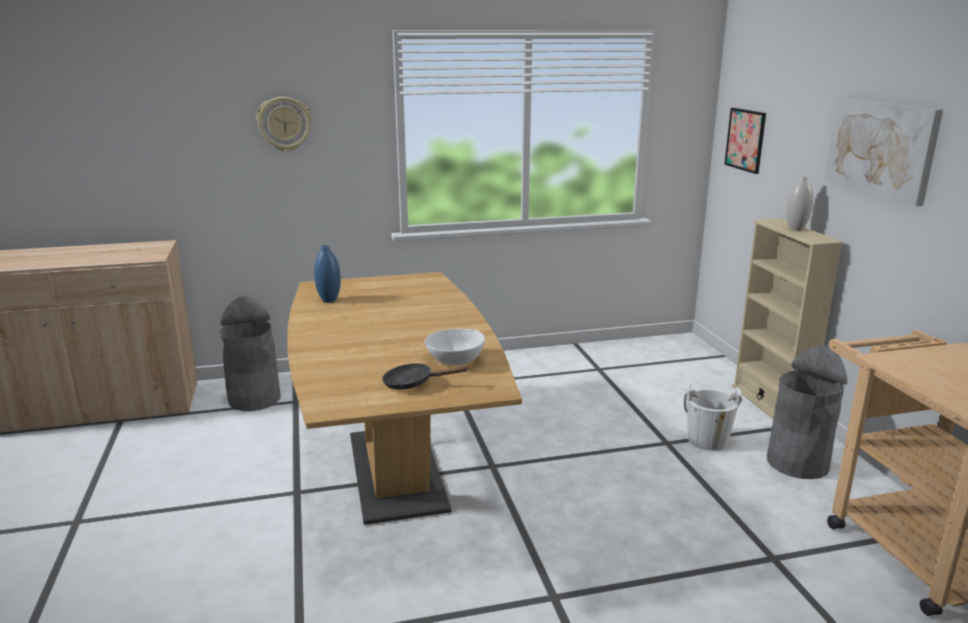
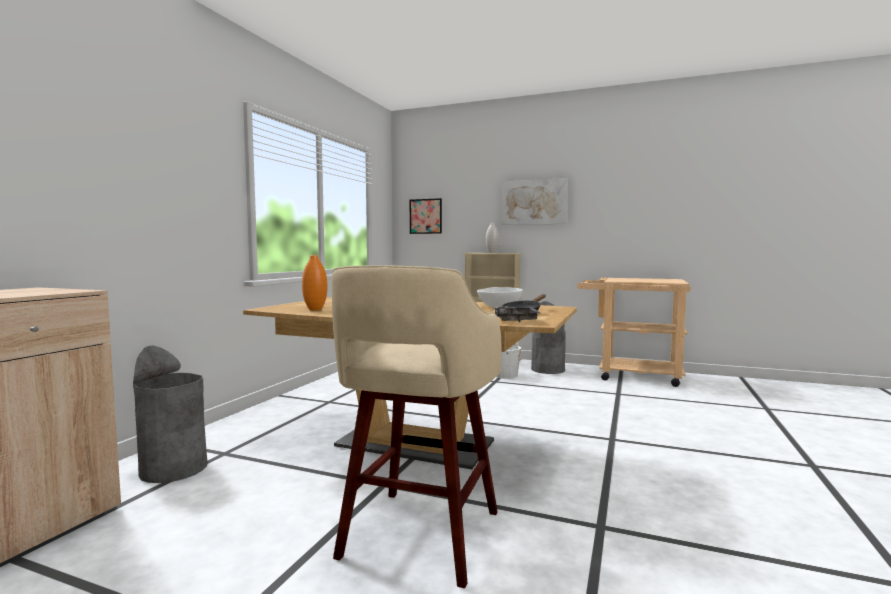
camera: 55 degrees left, 15 degrees down
(219, 545) = (419, 537): none -> beige stool
(284, 124) = (162, 163): wall clock -> none
(329, 300) = (315, 309): blue vase -> orange vase
(340, 394) = (514, 320): none -> grey tray

